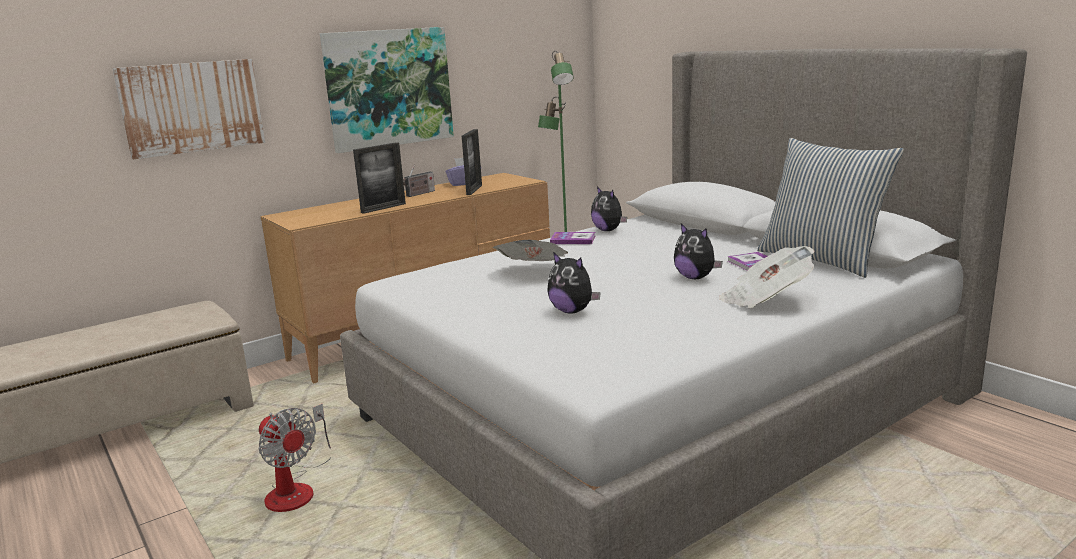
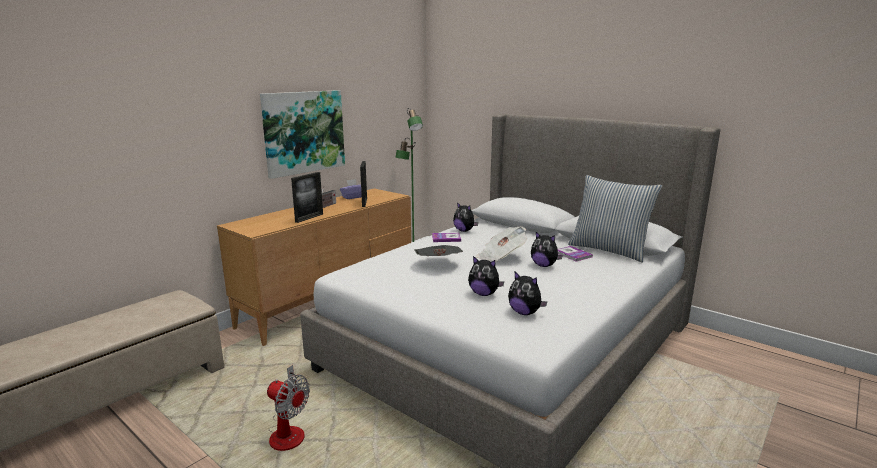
camera: 15 degrees left, 0 degrees up
(192, 107) = (169, 147): picture -> none
(615, 337) = (525, 312): none -> plush toy
(765, 300) = (596, 280): newspaper -> newspaper (501, 256)

